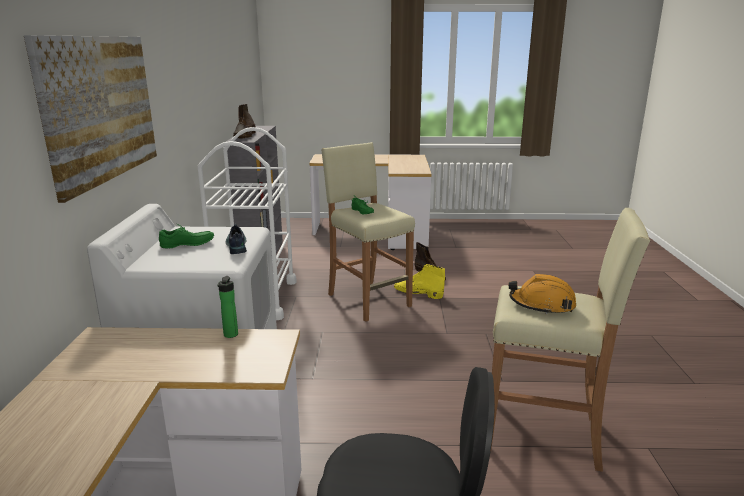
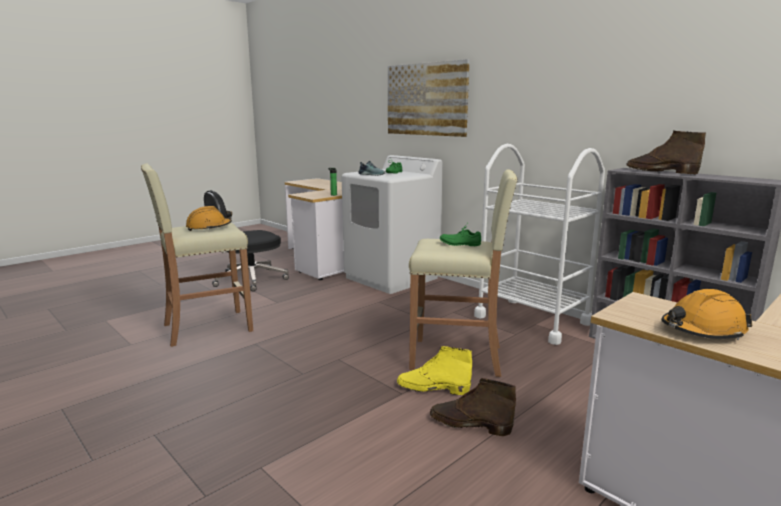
camera: 135 degrees right, 5 degrees down
(413, 165) = (702, 330): none -> orange hard hat
(417, 293) = (432, 388): yellow boot -> yellow boot turned 150 degrees counterclockwise

